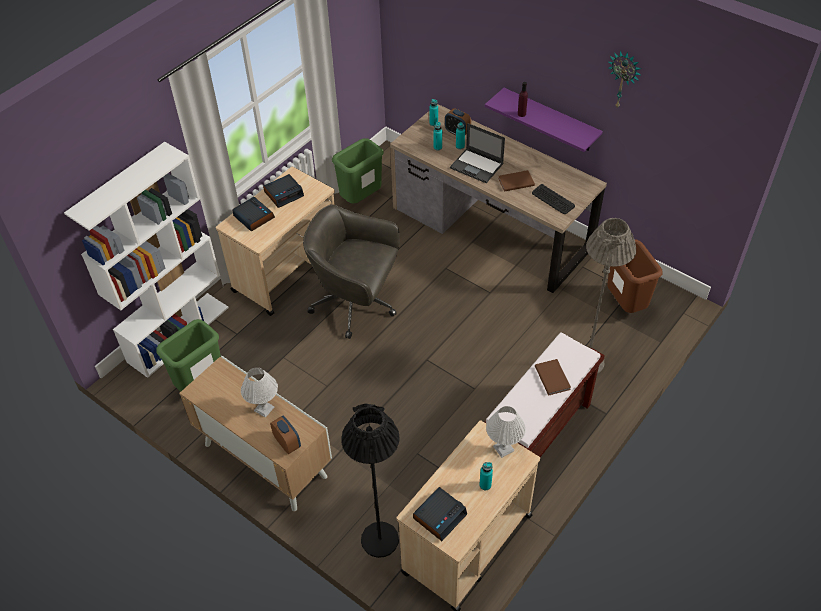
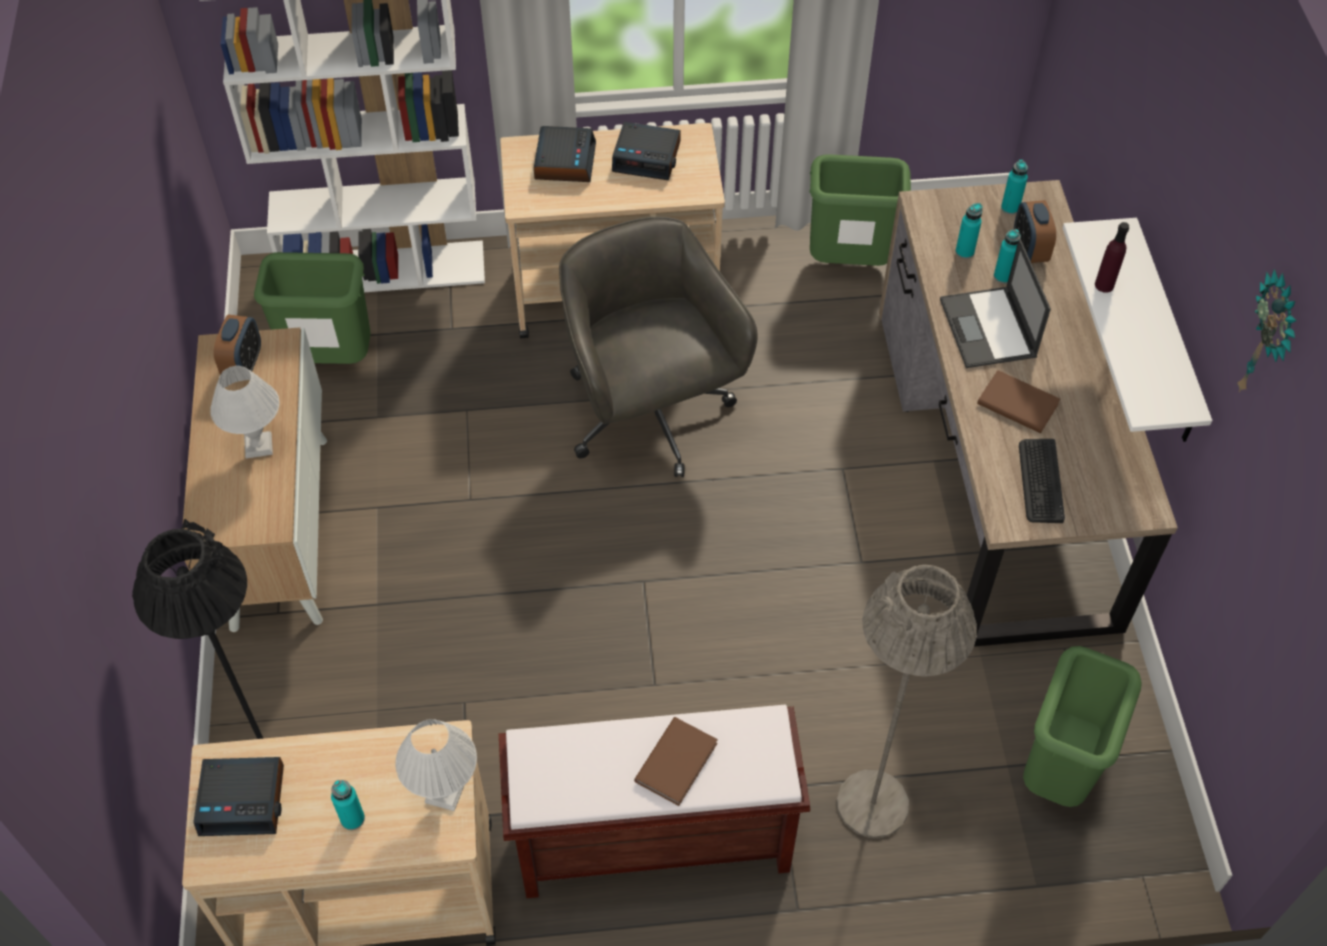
camera: 45 degrees right, 5 degrees up
(287, 443) = (226, 518): alarm clock -> alarm clock (244, 365)
(550, 120) = (1164, 336): purple shelf -> white shelf
(626, 304) = (1058, 772): brown trash can -> green trash can

